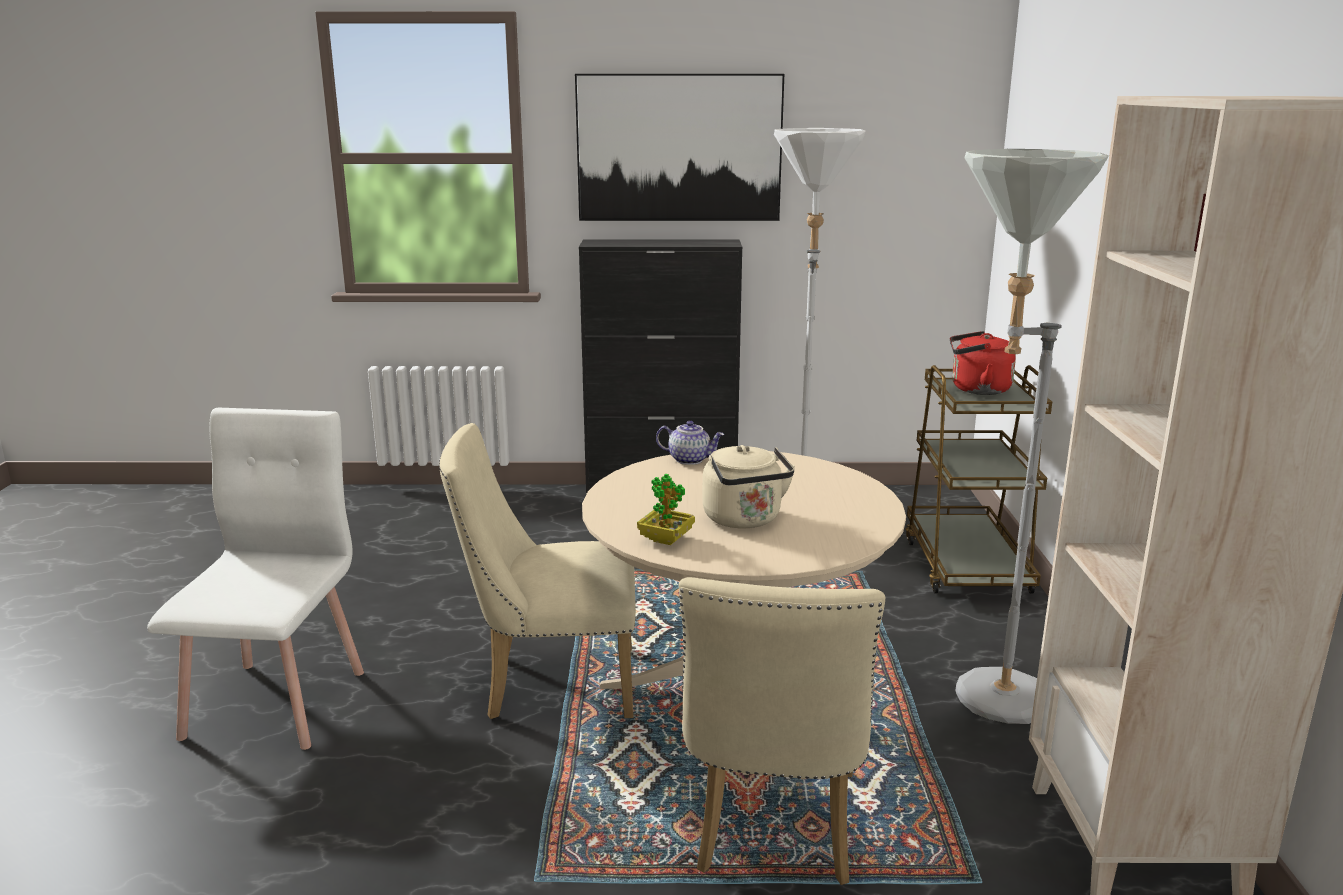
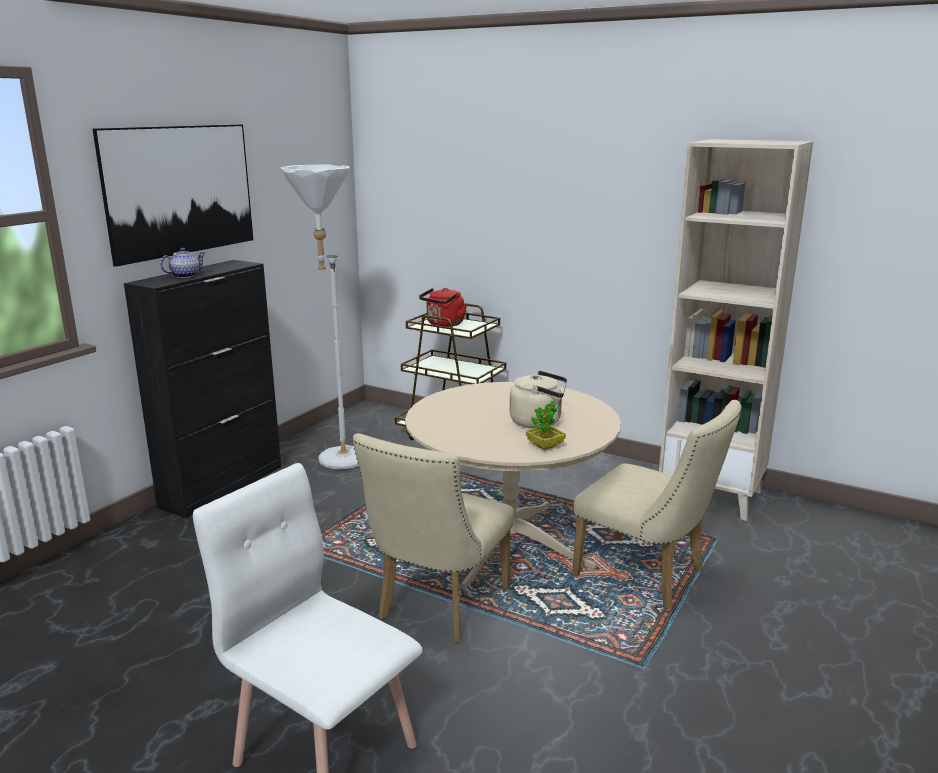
camera: 60 degrees left, 0 degrees up
(690, 459) = (425, 412): teapot -> teapot (185, 276)
(981, 695) = (579, 481): grey floor lamp -> none

